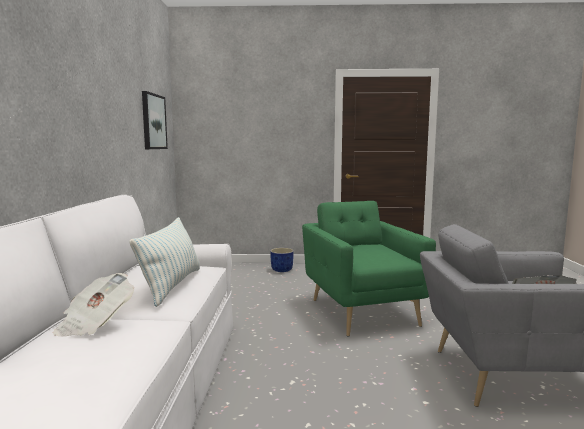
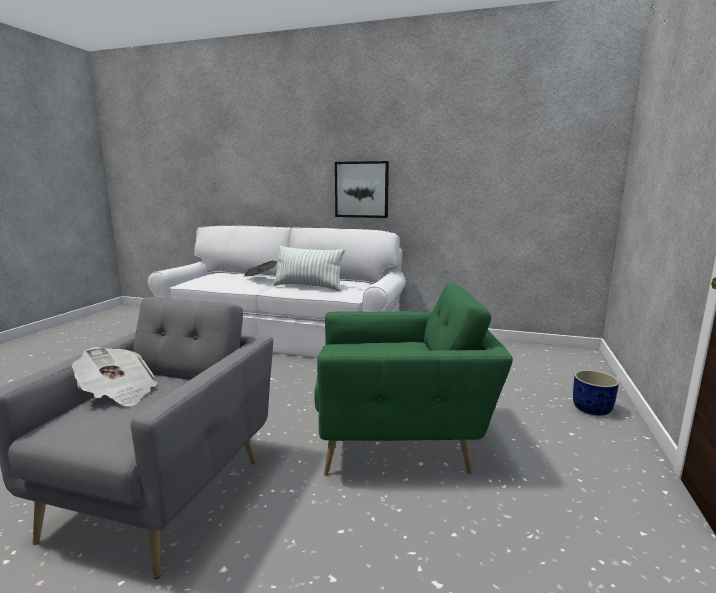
camera: 105 degrees right, 5 degrees up
(153, 122) = (540, 166): picture -> picture (361, 189)

